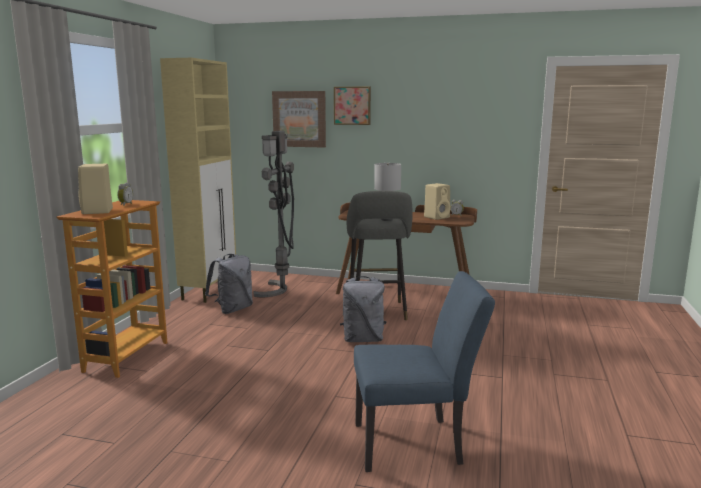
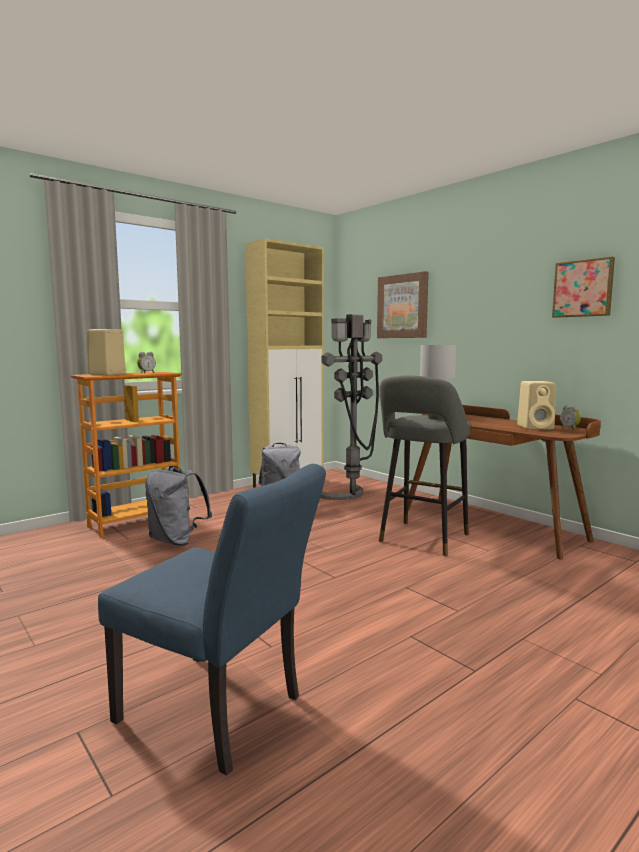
camera: 35 degrees right, 5 degrees down
(352, 105) = (455, 286): picture -> picture (583, 288)
(363, 339) = (359, 564): grey backpack -> grey backpack (176, 541)

